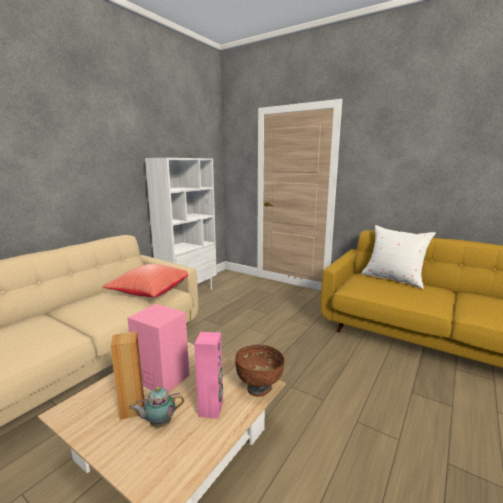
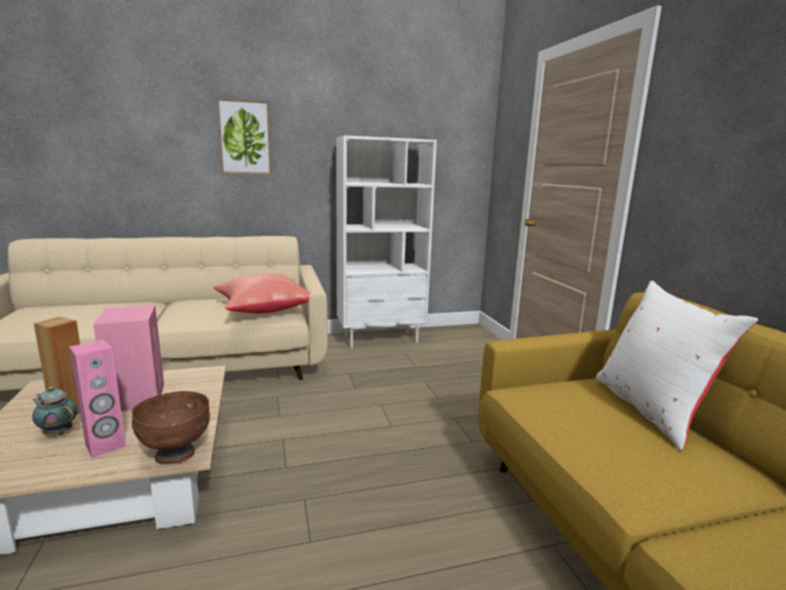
camera: 40 degrees right, 0 degrees up
(78, 160) = (245, 137): none -> picture

